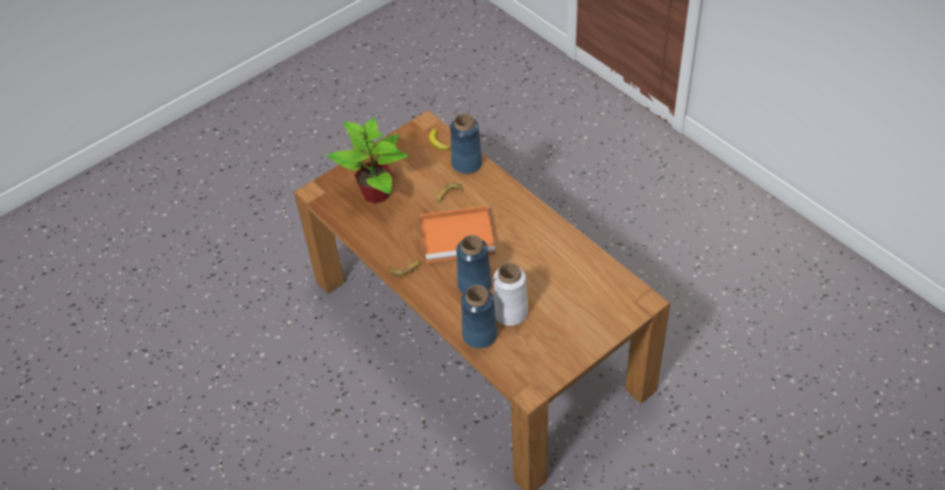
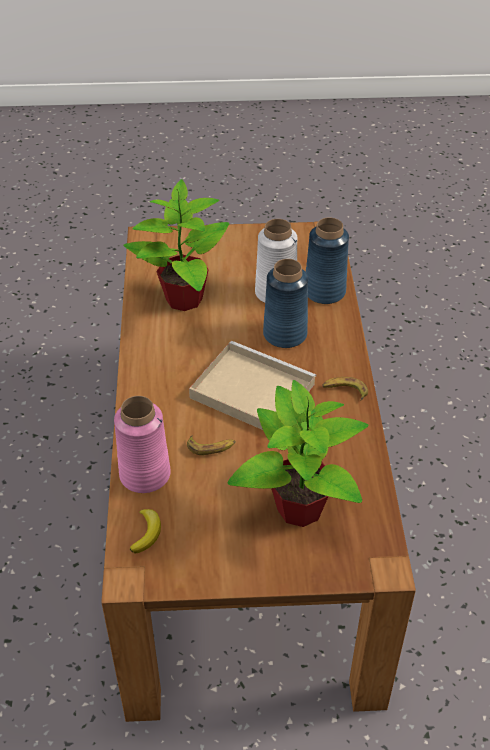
camera: 145 degrees left, 5 degrees down
(459, 236) = (250, 391): orange tray -> beige tray
(467, 163) = (144, 474): blue vase -> pink vase
(562, 269) = (183, 299): none -> potted plant

